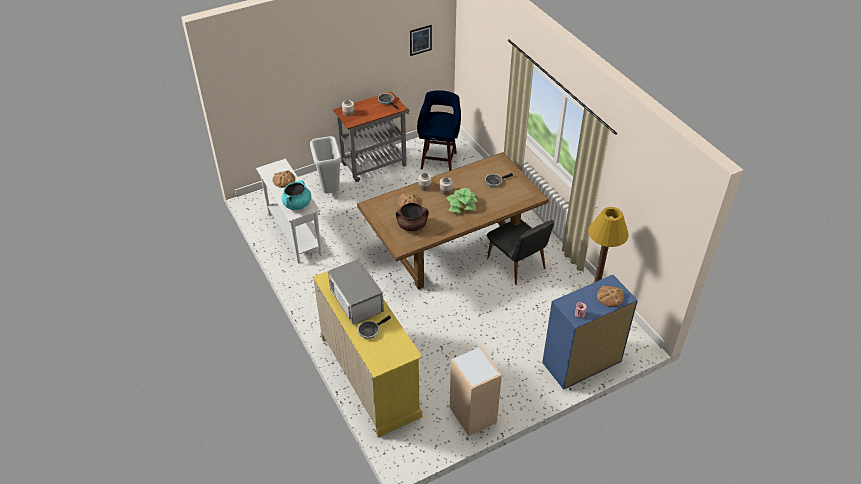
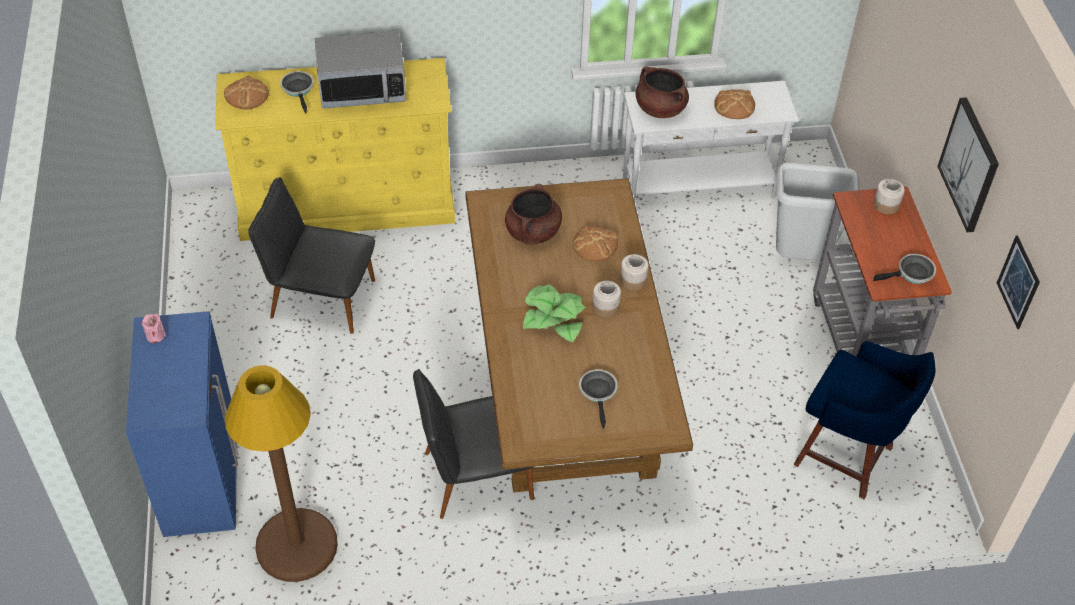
camera: 110 degrees right, 5 degrees up
(297, 205) = (660, 109): turquoise cooking pot -> brown cooking pot
(364, 52) = (970, 164): none -> picture
(445, 359) = (323, 298): none -> black chair
(473, 415) = (202, 296): bookcase -> none
(610, 297) = (159, 395): bread -> bread (246, 95)

